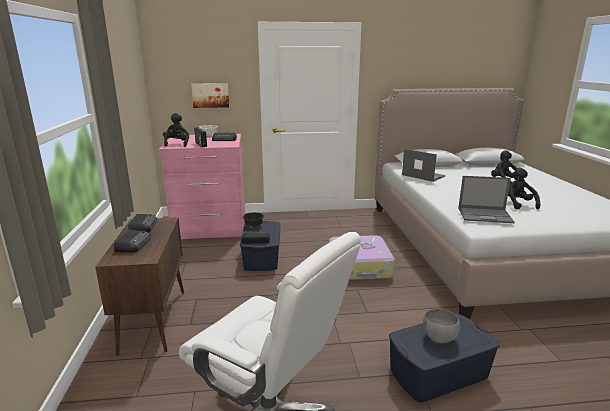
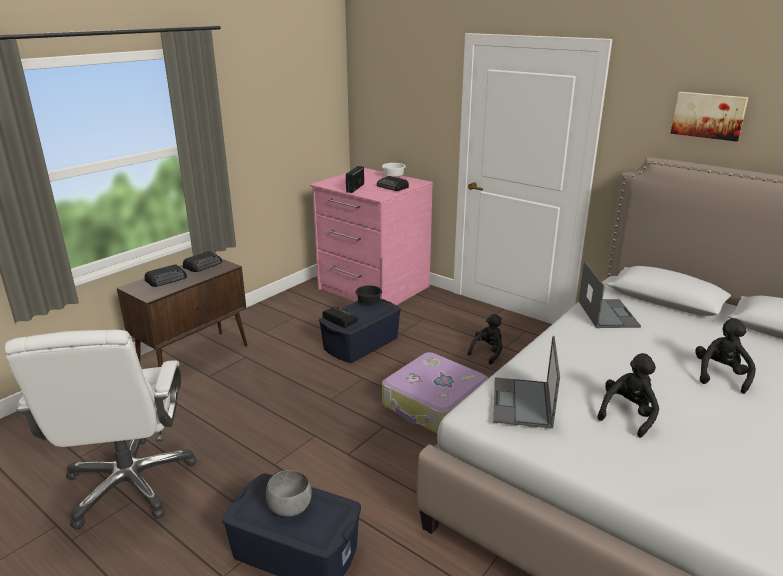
camera: 45 degrees right, 5 degrees up
(177, 144) = (336, 182): black plush toy -> black plush toy (487, 352)
(210, 95) = (406, 126): picture -> picture (708, 115)
(485, 215) = (522, 403): laptop -> laptop turned 45 degrees clockwise

